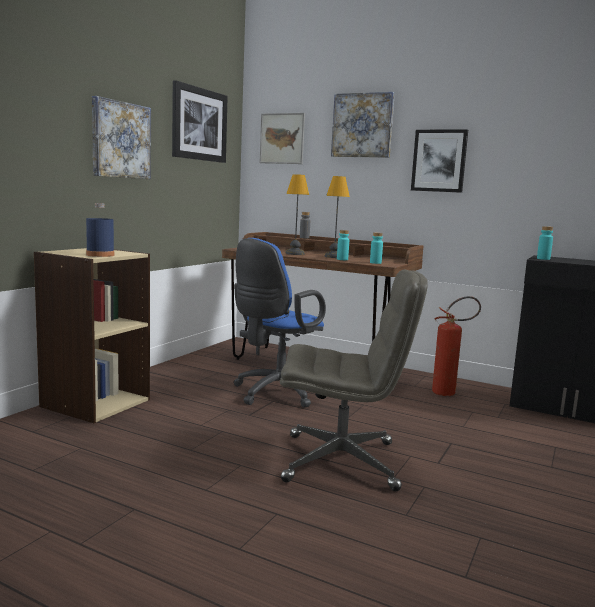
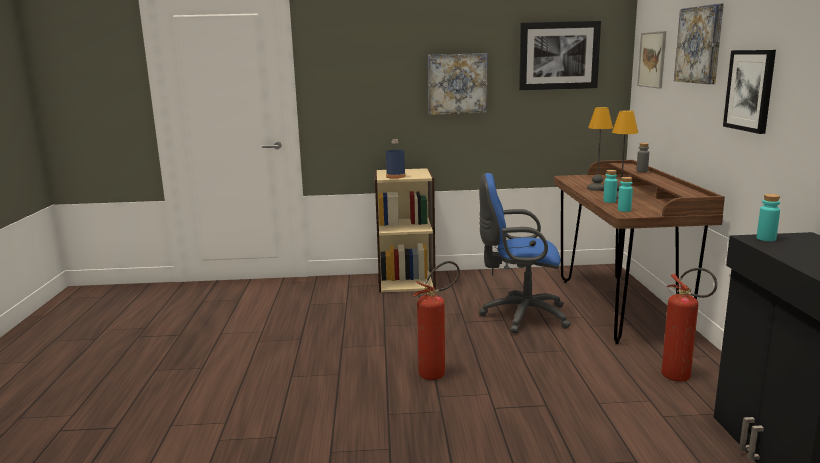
camera: 60 degrees right, 5 degrees up
(342, 461) = (438, 372): grey office chair -> fire extinguisher

